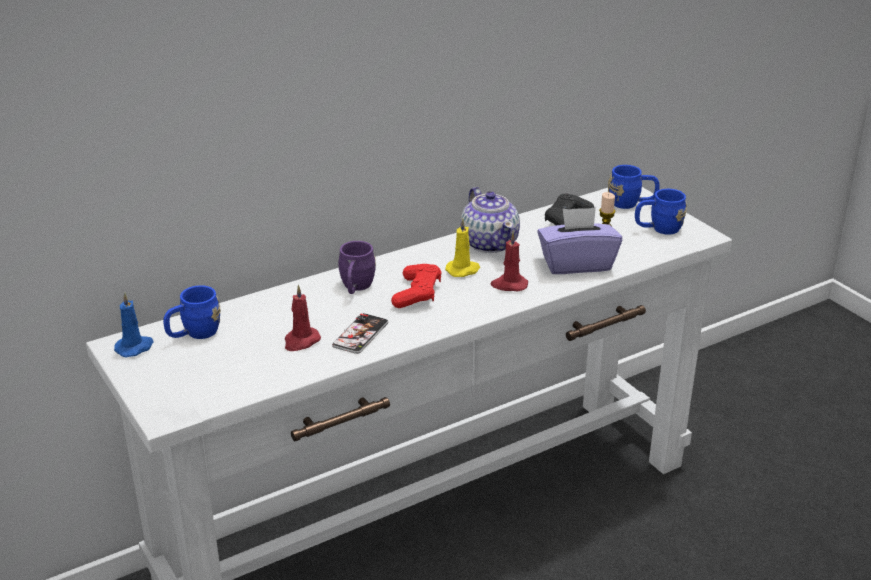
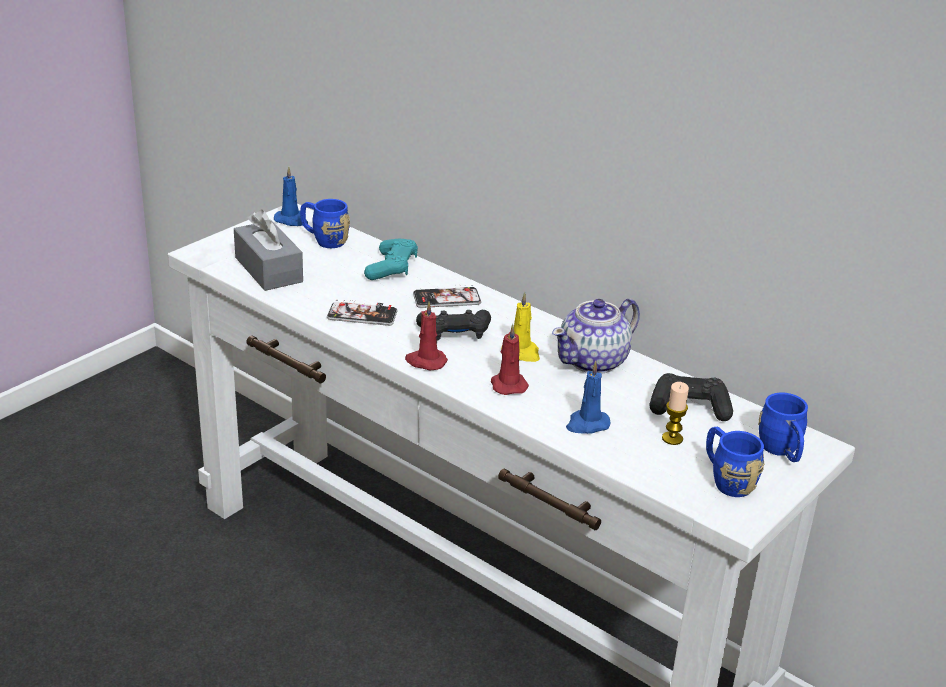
camera: 70 degrees right, 0 degrees up
(236, 375) = (268, 270): none -> grey tissue box
(280, 306) = (392, 268): none -> turquoise game controller
(301, 341) = (336, 288): red candle -> red candle (425, 361)
(356, 288) = (446, 299): purple mug -> phone
(417, 294) = (455, 333): red game controller -> black game controller
(576, 264) = (587, 424): purple tissue box -> blue candle

